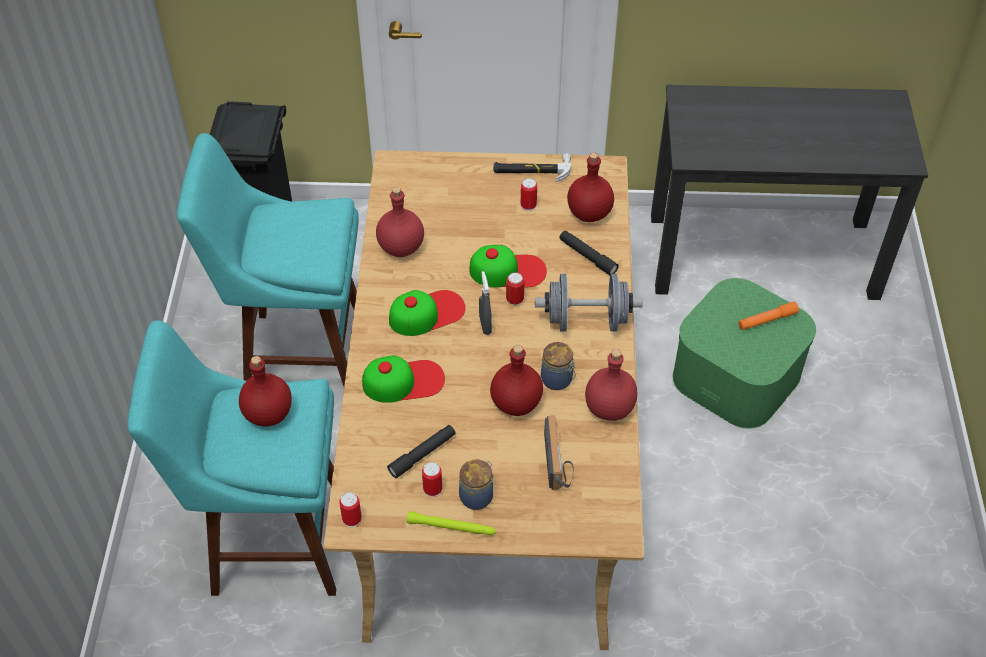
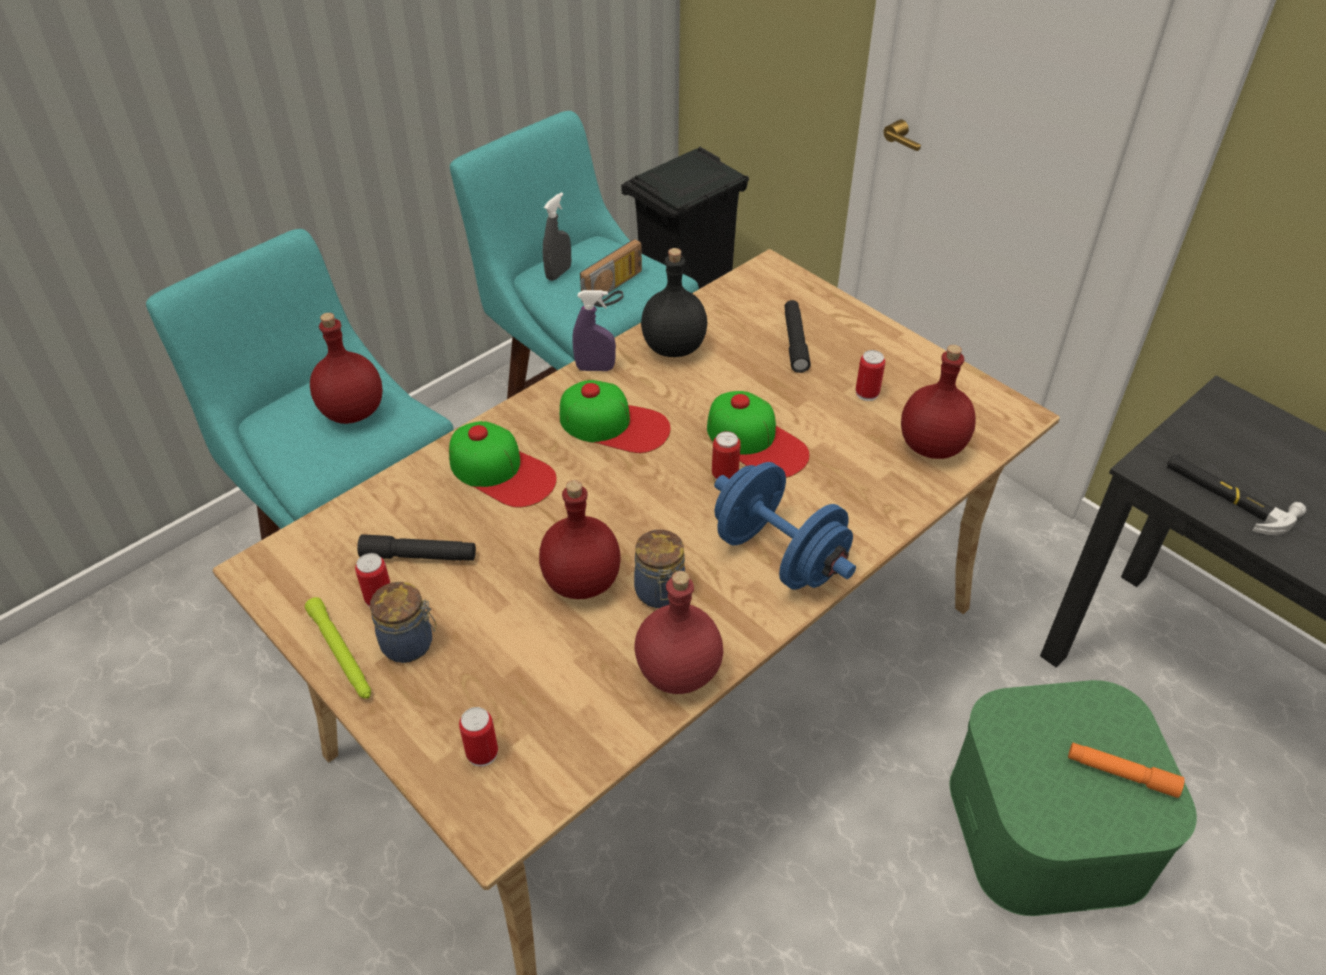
camera: 45 degrees right, 5 degrees down
(352, 519) = (271, 563): can -> can (482, 753)
(375, 289) = (595, 368): none -> purple spray bottle
(400, 247) = (674, 346): red bottle -> black bottle
(485, 325) = (657, 478): grey spray bottle -> grey spray bottle (558, 273)
(532, 170) = (917, 362): hammer -> hammer (1227, 495)
(559, 462) = (540, 684): radio -> radio (615, 290)
(586, 320) = (779, 555): grey dumbbell -> blue dumbbell
(587, 256) = (870, 489): black flashlight -> black flashlight (795, 342)

